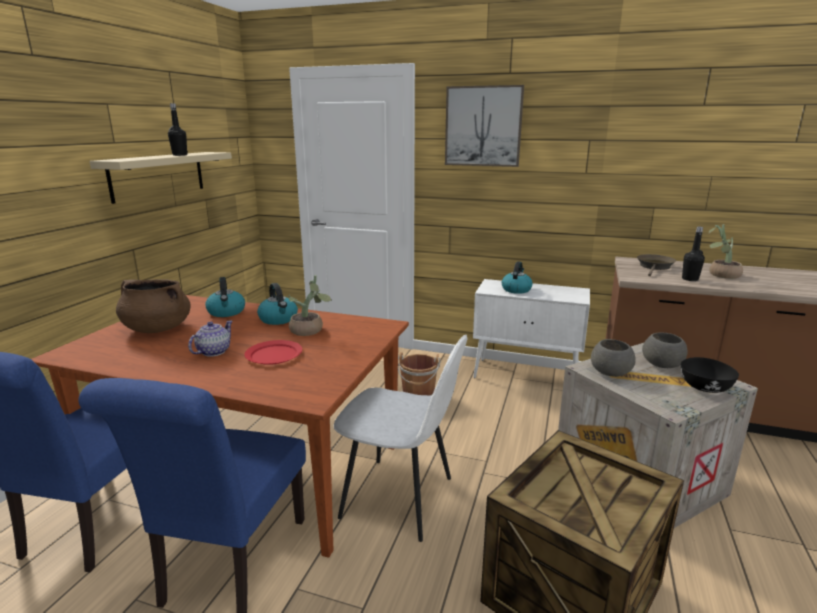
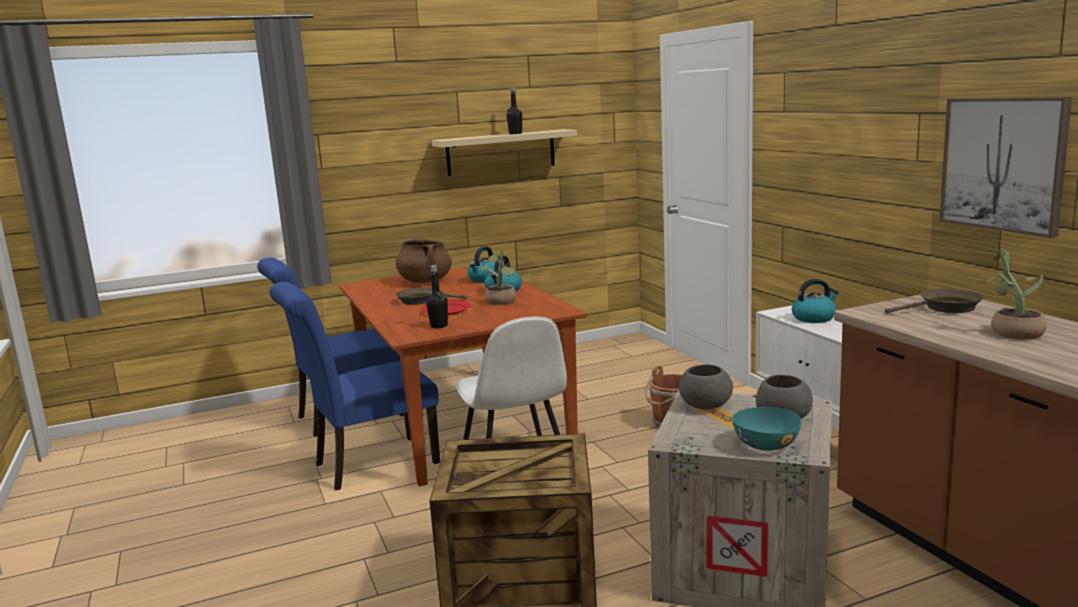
camera: 50 degrees right, 5 degrees down
(213, 352) = (421, 300): teapot -> brown frying pan
(483, 126) = (809, 96): picture -> picture (1003, 164)
(690, 279) = (936, 326): black bottle -> black bottle (439, 326)
(704, 387) = (766, 444): black bowl -> turquoise bowl

